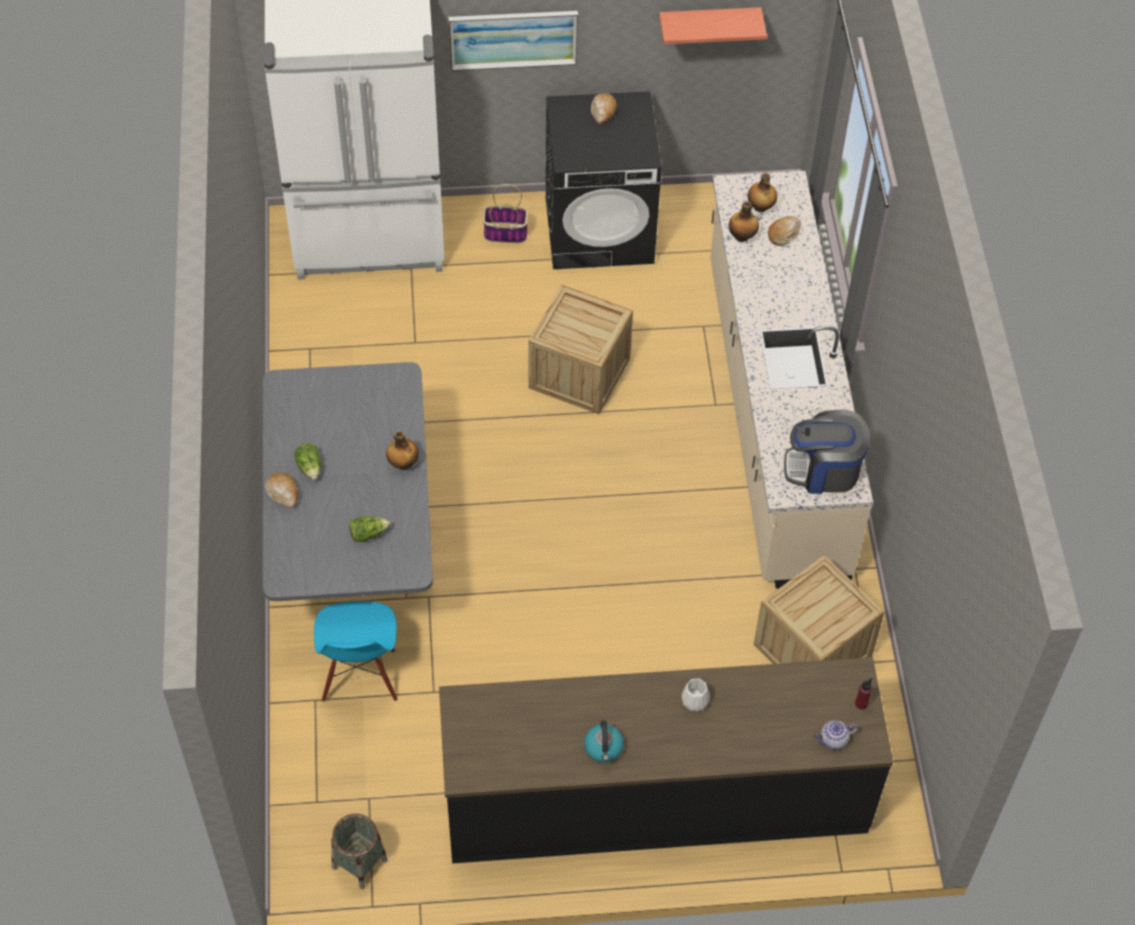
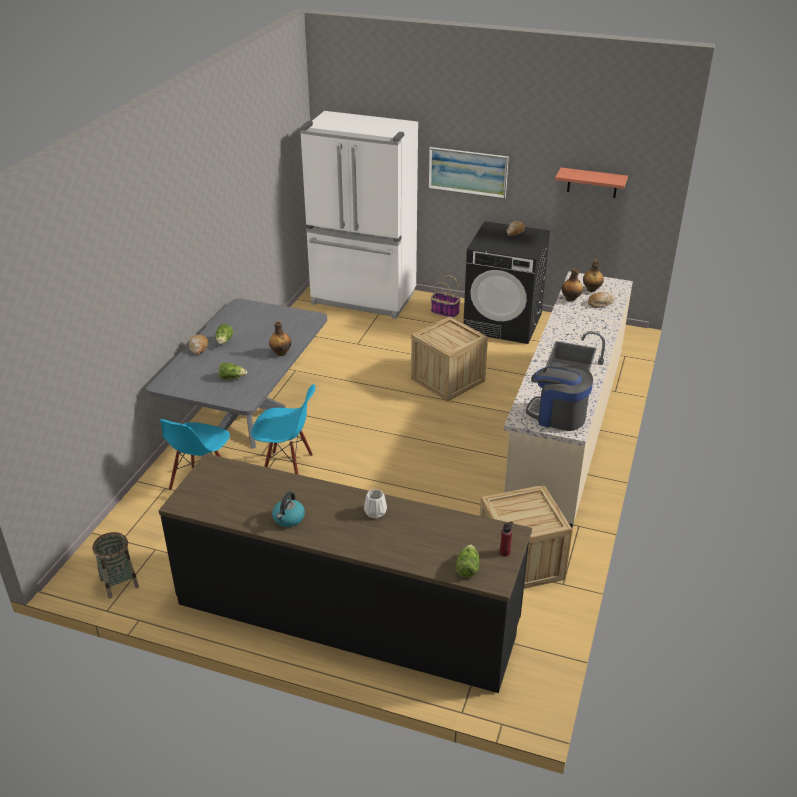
camera: 25 degrees right, 20 degrees down
(455, 608) = (287, 468): none -> blue chair
(833, 740) = (467, 568): teapot -> lettuce

